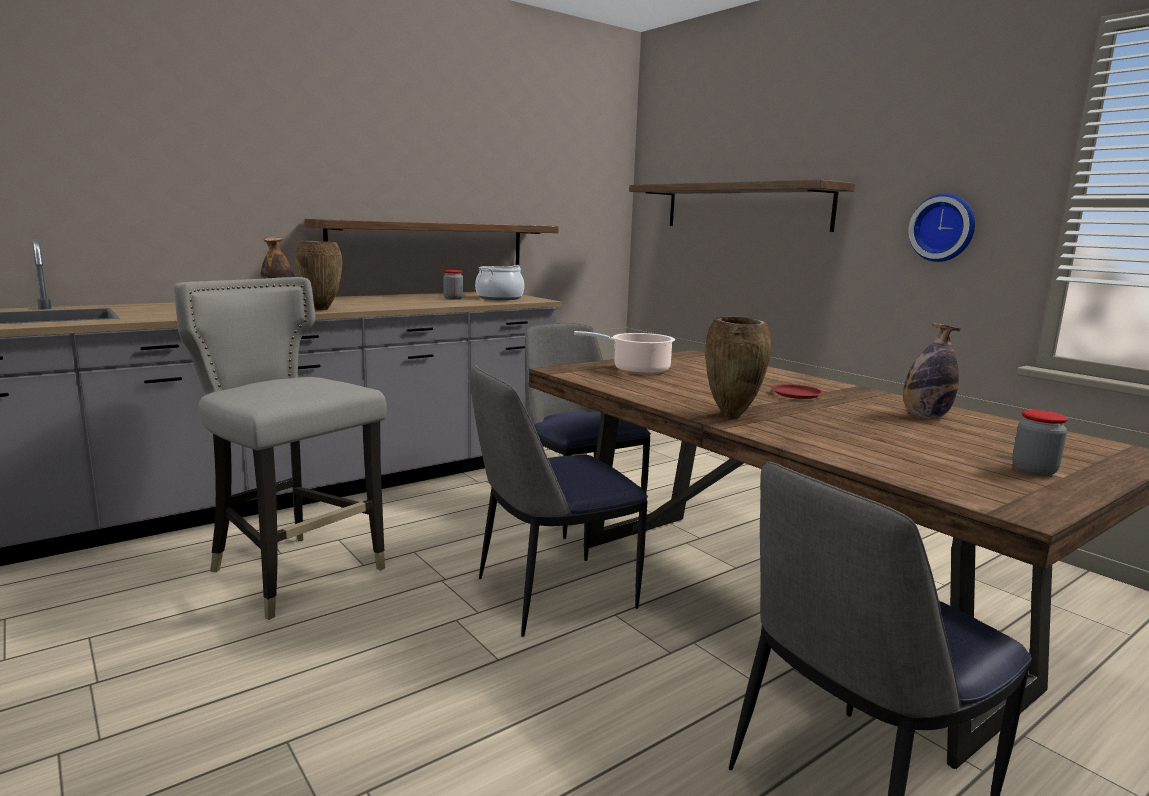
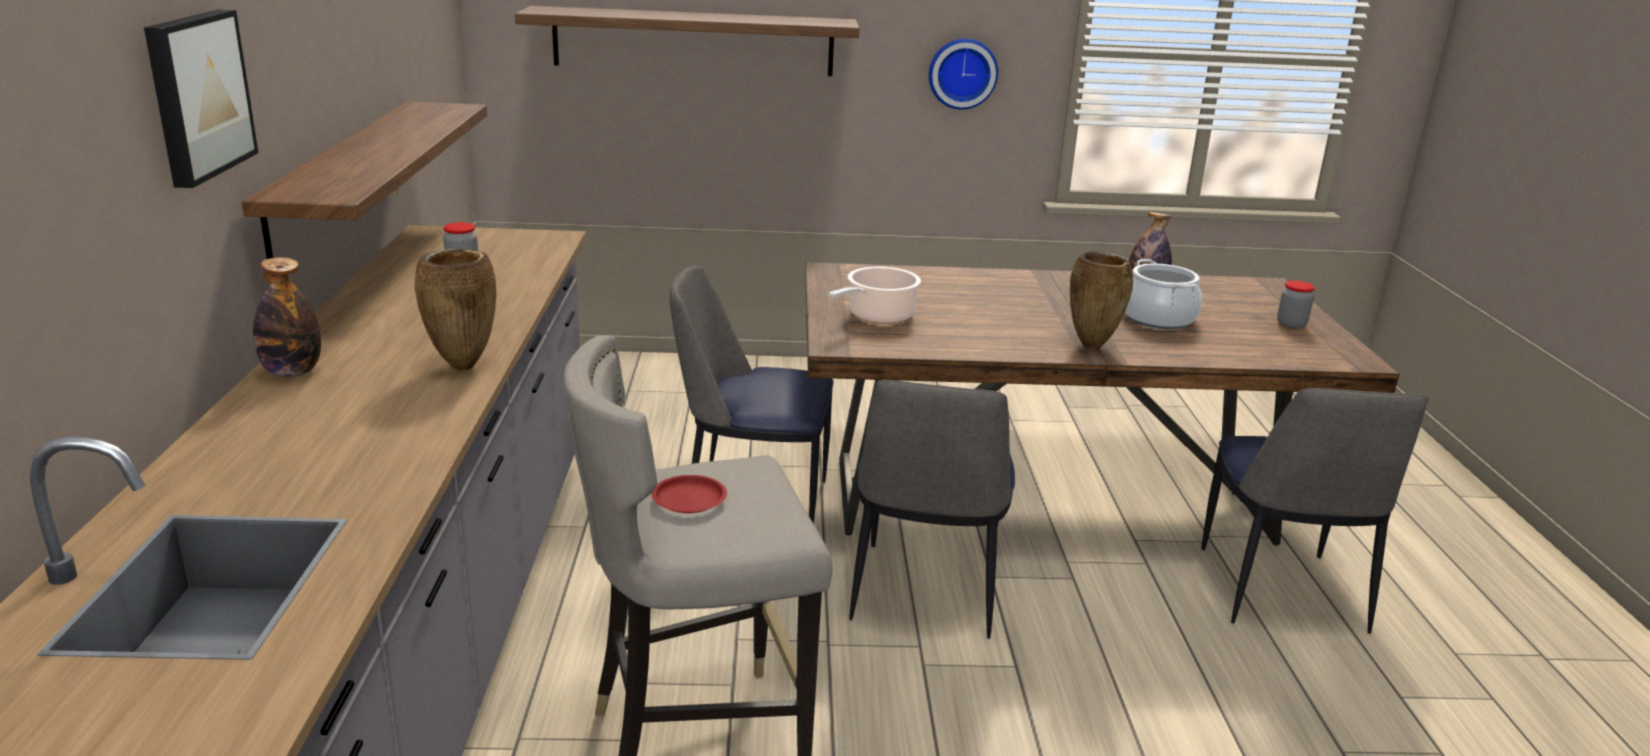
camera: 55 degrees left, 10 degrees up
(273, 156) = (196, 95): none -> picture
(500, 298) = (502, 248): cooking pot -> cooking pot (1158, 318)
(796, 394) = (1041, 300): red plate -> red plate (688, 499)

